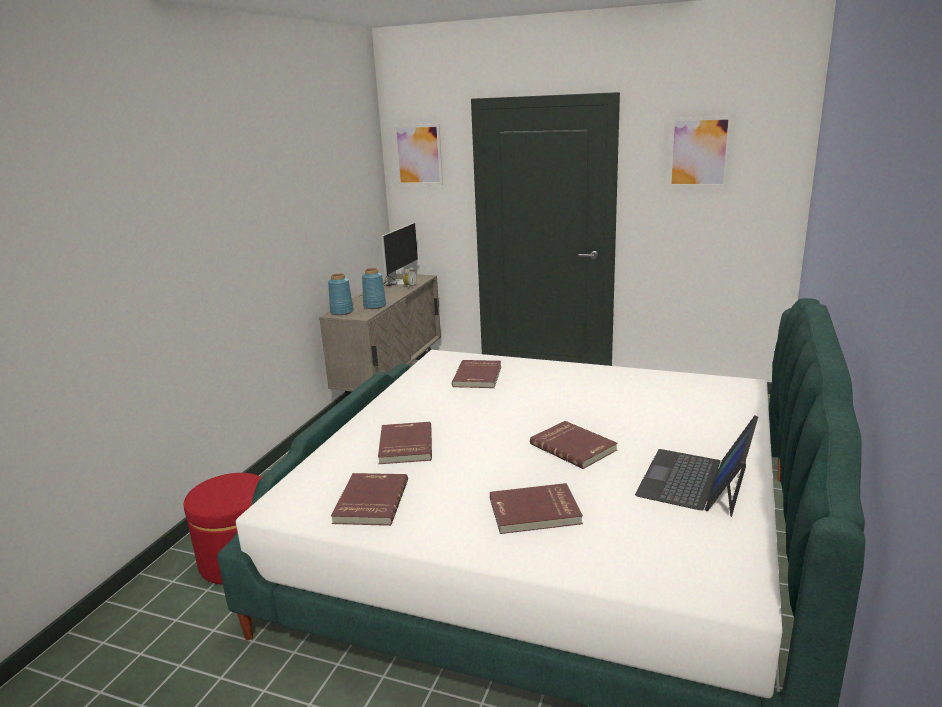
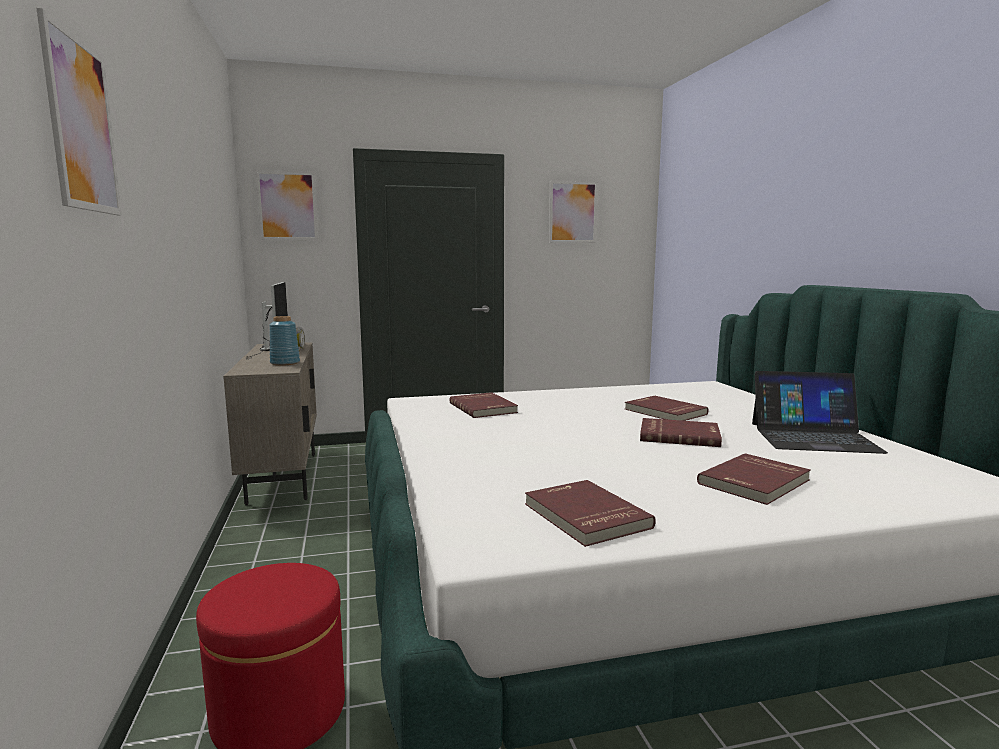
camera: 35 degrees left, 10 degrees down
(135, 208) = (82, 125): none -> picture
(341, 312) = (249, 370): blue vase -> none
(404, 445) = (519, 465): red book -> red book (664, 412)
(695, 481) = (813, 437): laptop -> laptop turned 75 degrees counterclockwise

